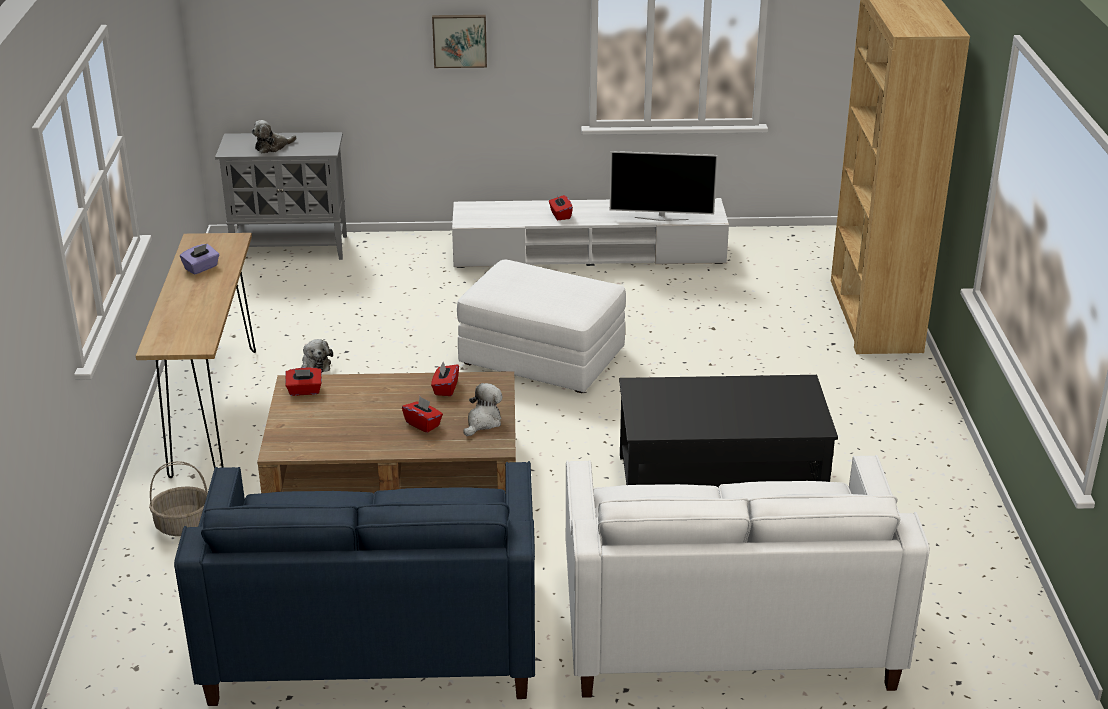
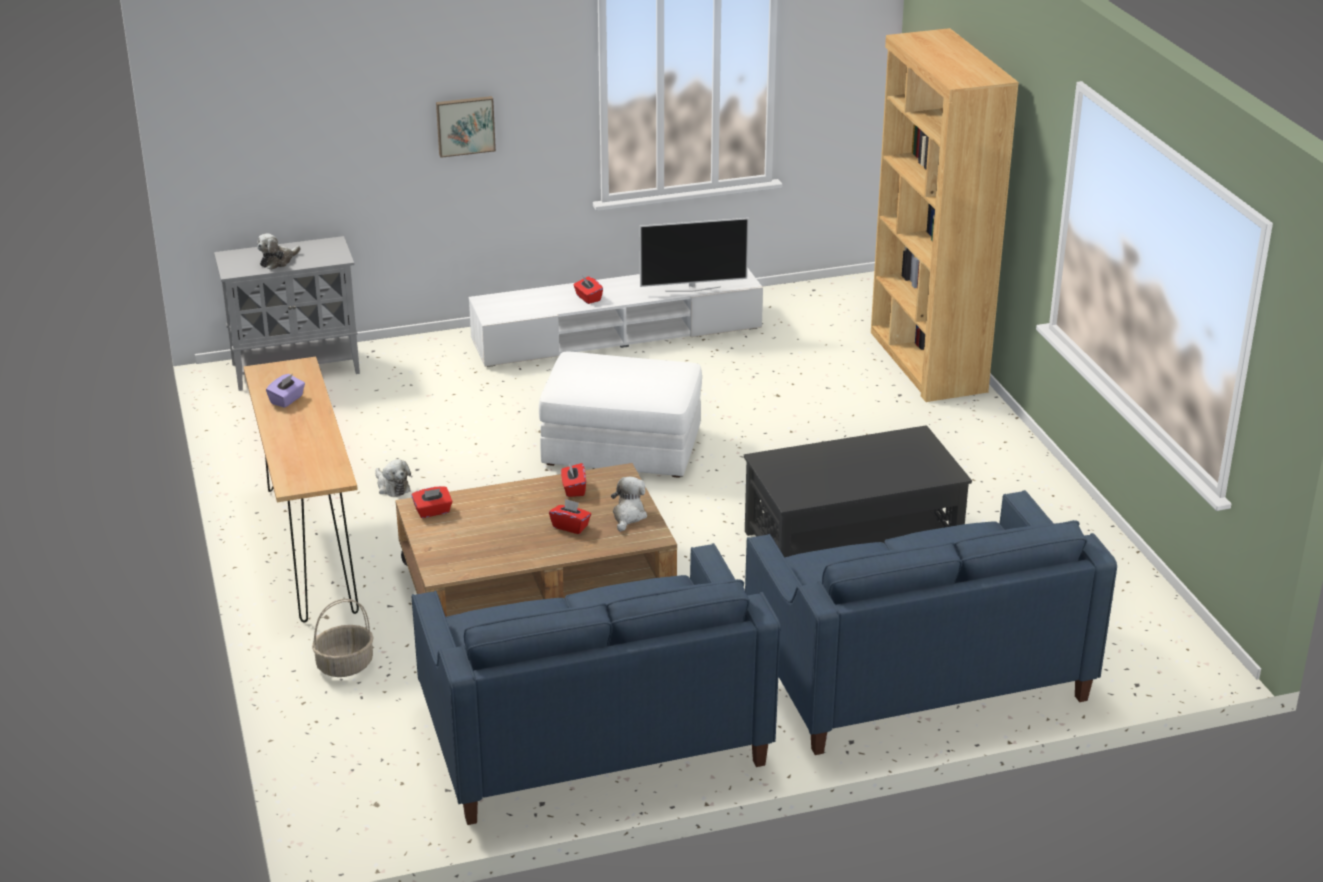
camera: 15 degrees left, 0 degrees up
(726, 626) = (916, 672): white sofa -> blue sofa

